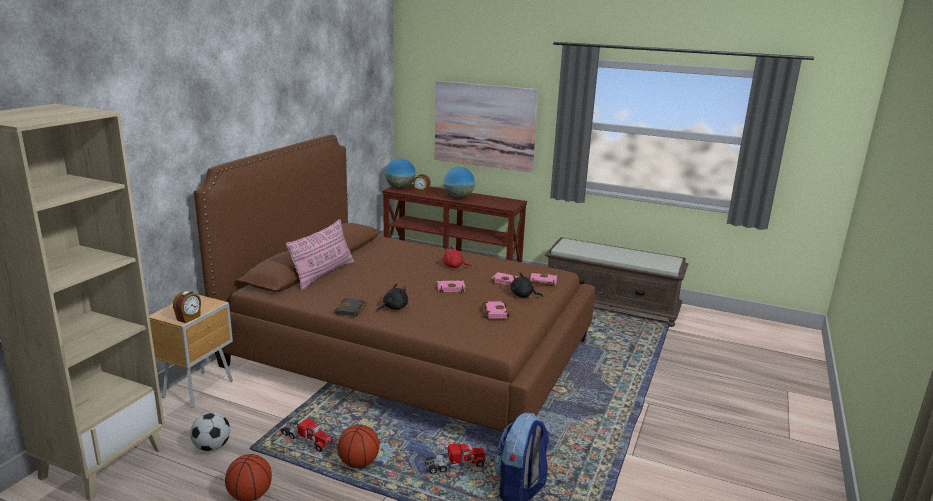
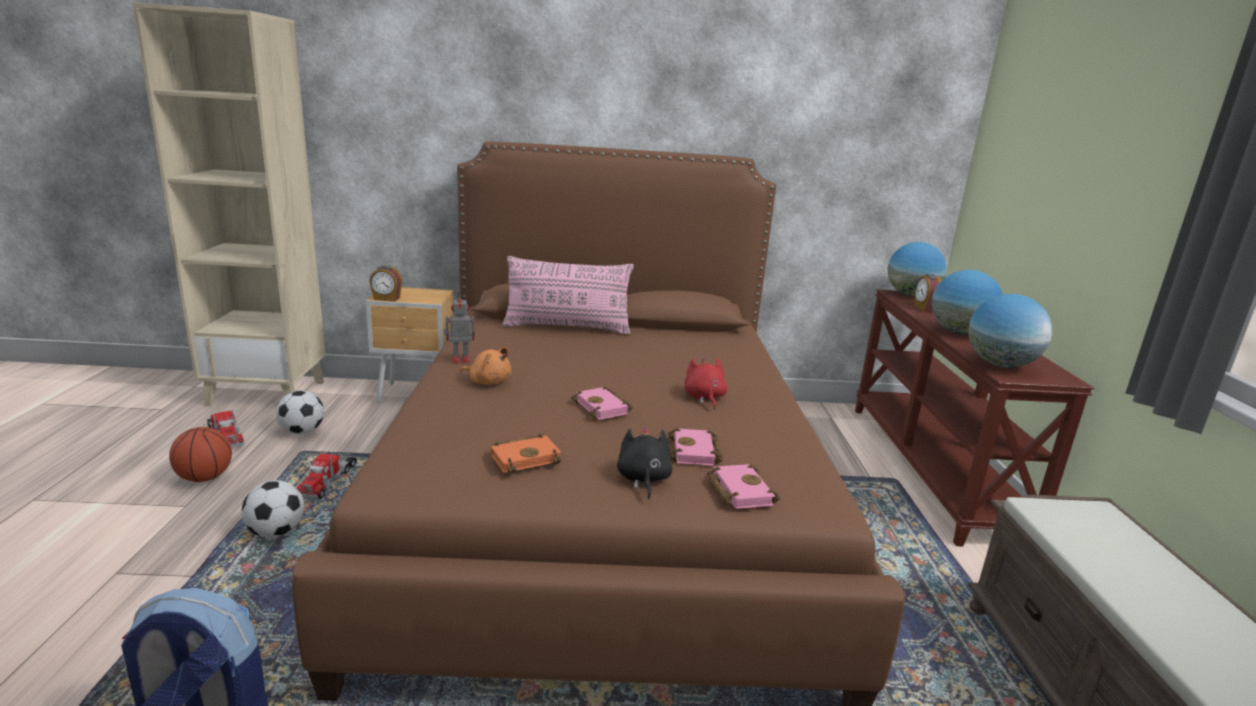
camera: 65 degrees right, 0 degrees up
(351, 310) = (459, 360): black book -> toy robot
(359, 463) = (276, 532): basketball -> football
(393, 308) = (488, 381): black plush toy -> orange plush toy
(454, 465) = (277, 625): toy truck -> toy truck (225, 436)
(484, 125) = (1075, 198): picture -> none
(494, 312) = (526, 457): pink book -> orange book
(498, 204) = (1000, 365): none -> globe

